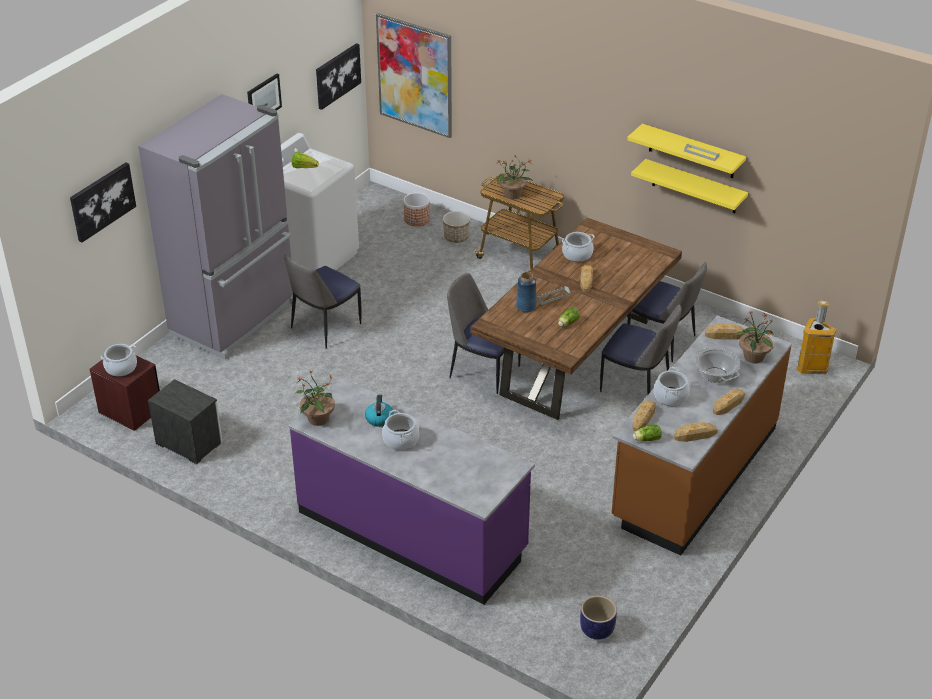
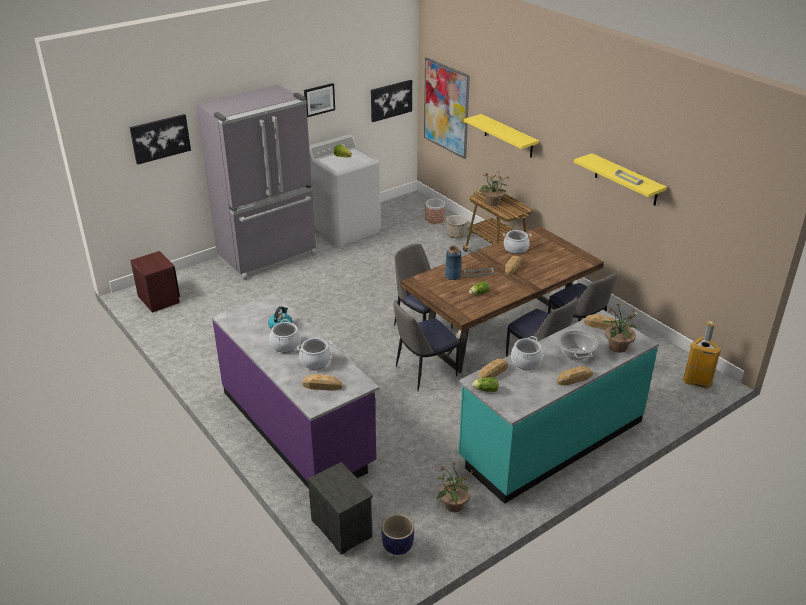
camera: 20 degrees right, 5 degrees down
(121, 368) = (150, 263): cooking pot -> cooking pot (315, 361)
(188, 442) = (181, 328): nightstand -> nightstand (342, 527)
(317, 419) = (235, 317): potted plant -> potted plant (453, 505)
(324, 327) = (325, 274): chair -> chair (424, 372)
(694, 187) = (626, 211): yellow shelf -> yellow shelf (508, 136)
(694, 473) = (551, 440): brown counter -> turquoise counter
(695, 435) = (530, 396): bread -> bread (322, 386)

